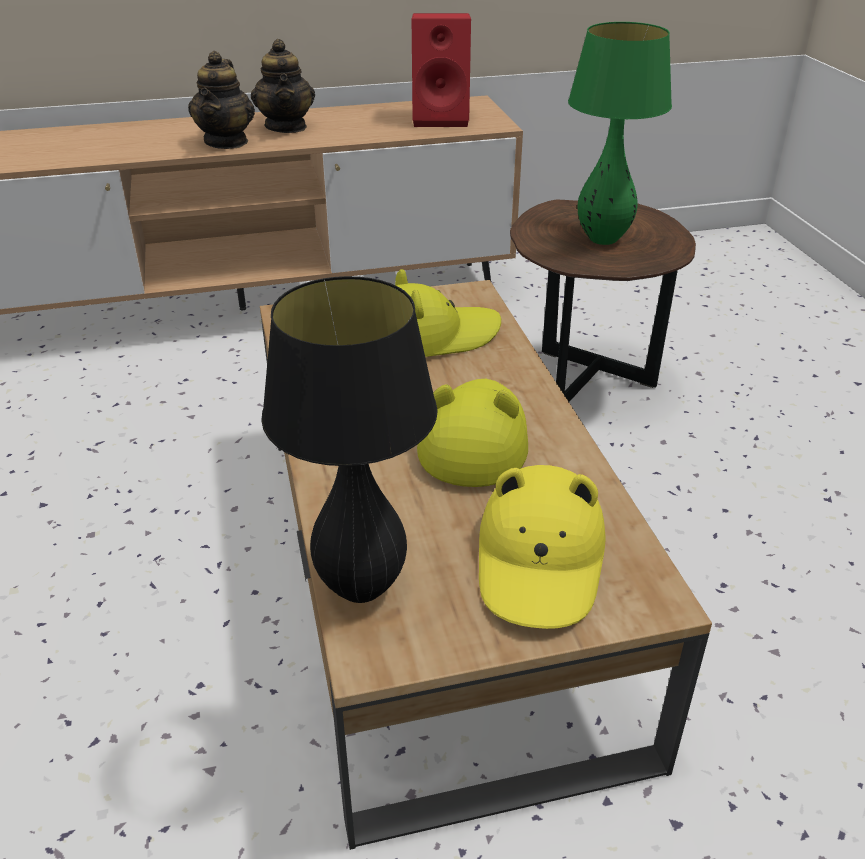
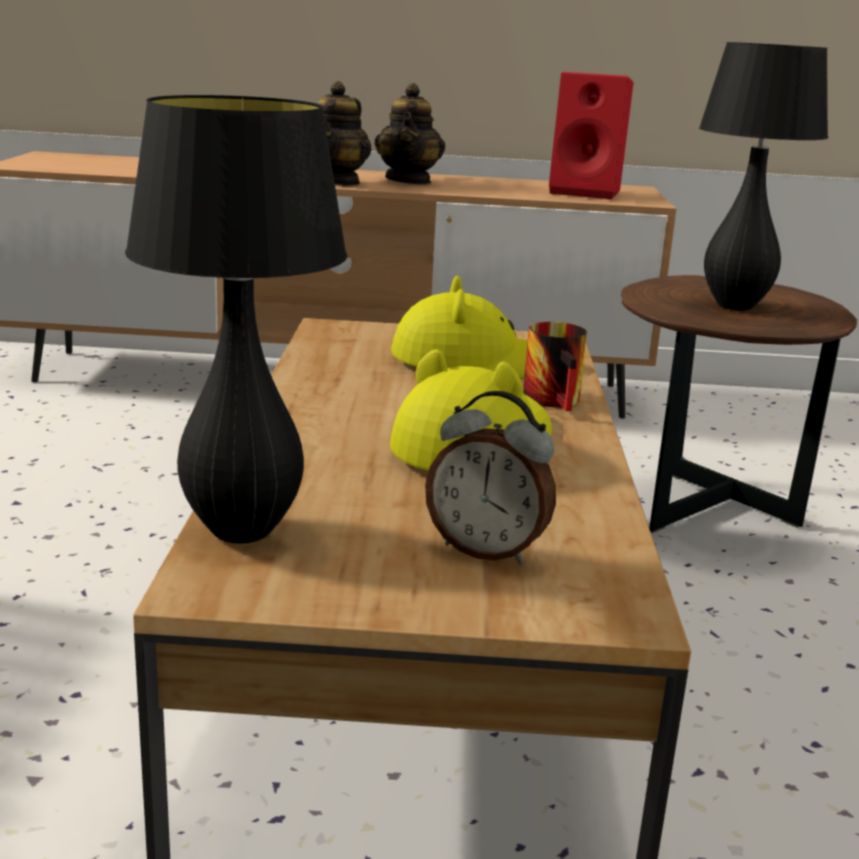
camera: 15 degrees right, 15 degrees down
(511, 371) = (559, 401): none -> mug
(540, 559) = (487, 550): yellow hat -> alarm clock
(603, 239) = (735, 306): green table lamp -> black table lamp

